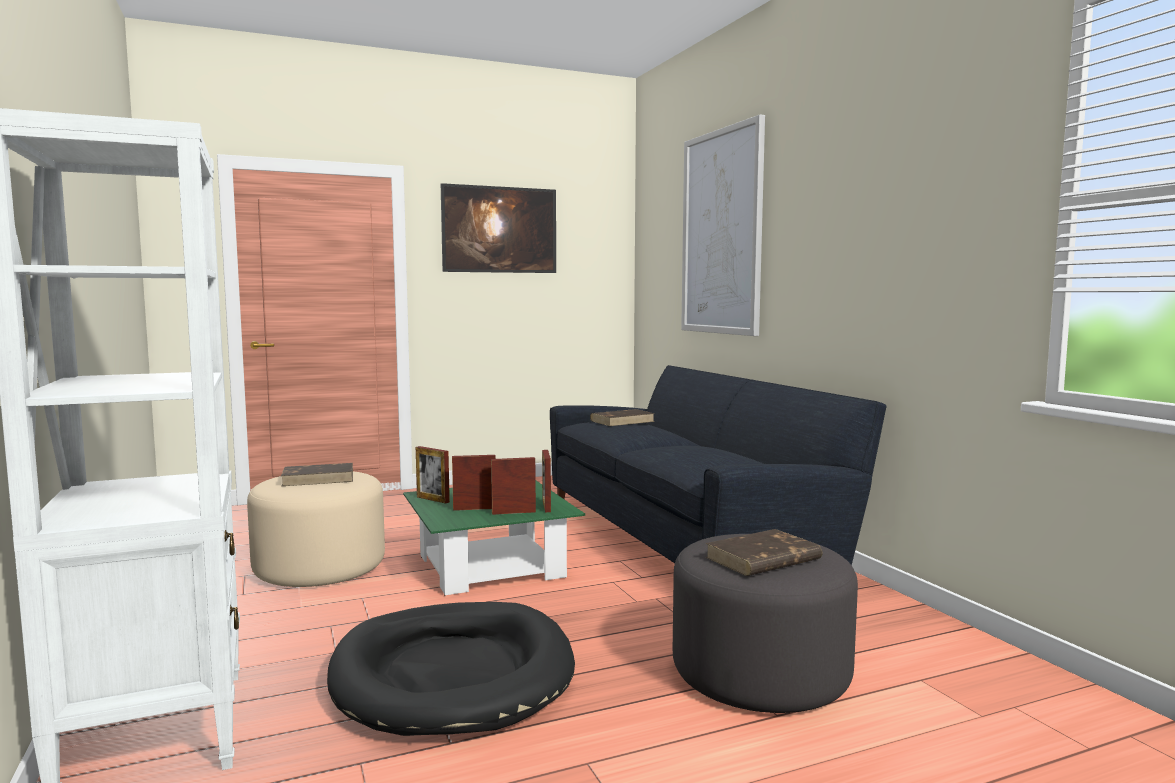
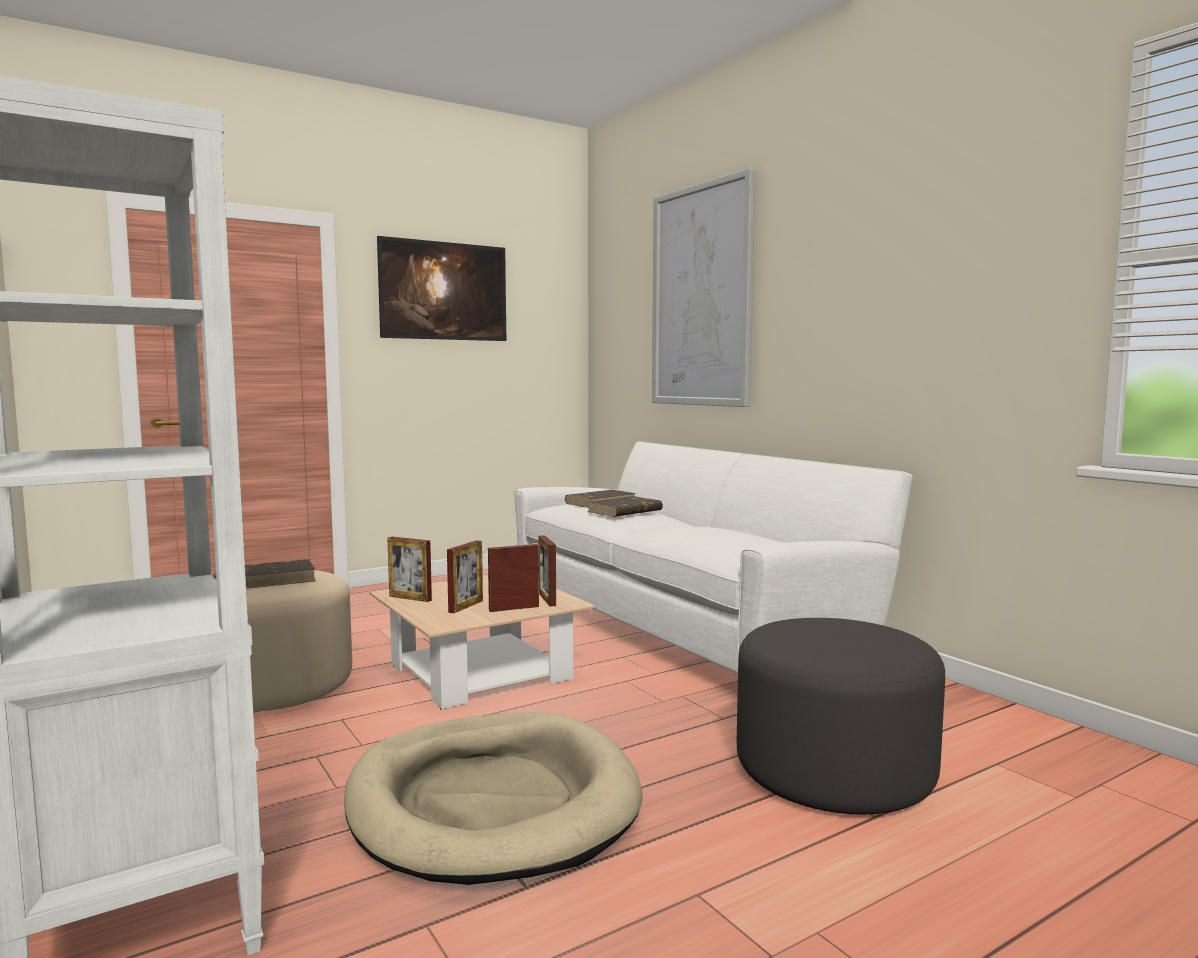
camera: 10 degrees left, 0 degrees up
(453, 674) = (492, 803): black dog bed -> beige dog bed
(474, 508) = (466, 606): picture frame -> picture frame turned 135 degrees clockwise
(490, 566) = (480, 672): green coffee table -> beige coffee table
(686, 538) = (683, 628): black sofa -> white sofa
(762, 559) = (843, 644): brown book -> brown book (624, 511)

